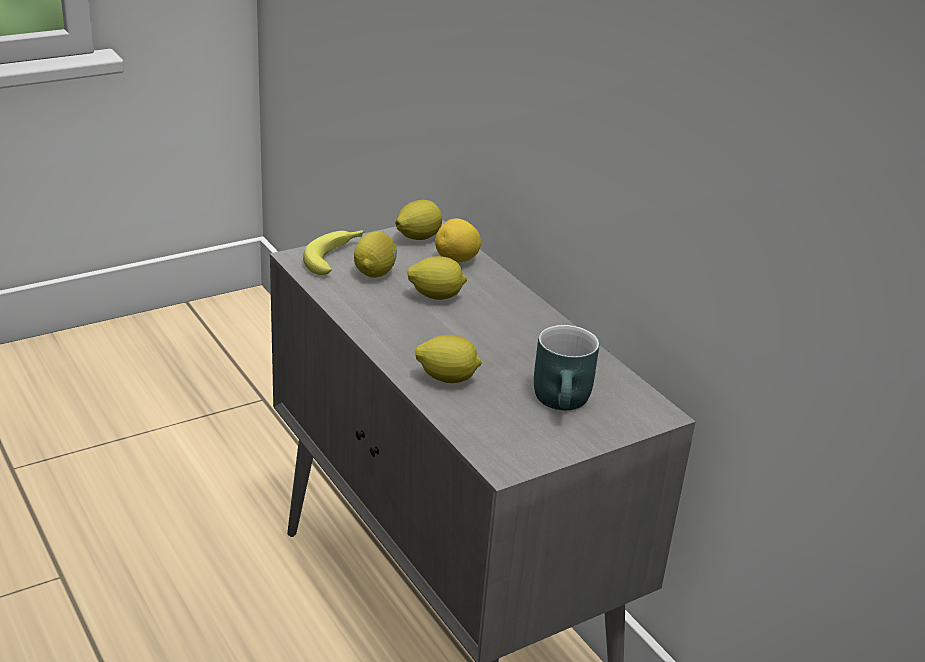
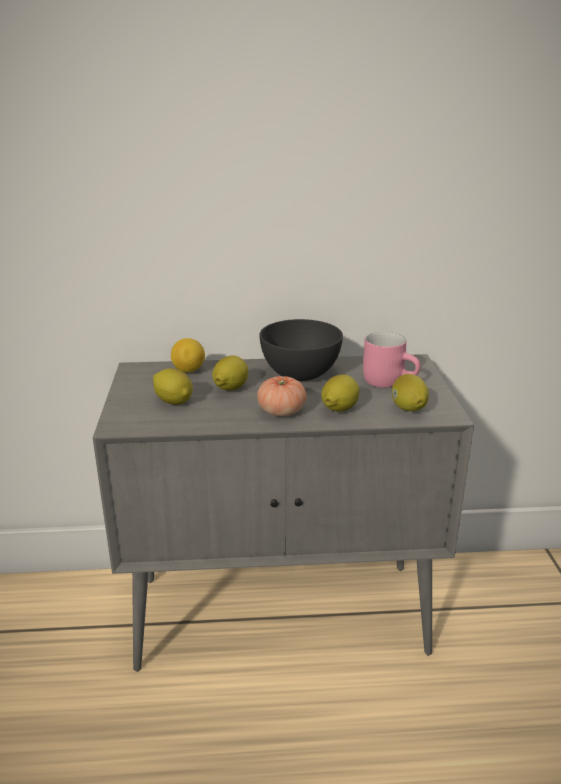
camera: 60 degrees left, 5 degrees down
(336, 257) = (133, 411): banana -> none
(409, 341) = (281, 411): none -> tomato
(417, 238) = (141, 376): lemon -> lemon (408, 409)
(518, 333) = (301, 374): none -> grey bowl
(565, 402) = (389, 381): turquoise mug -> pink mug

